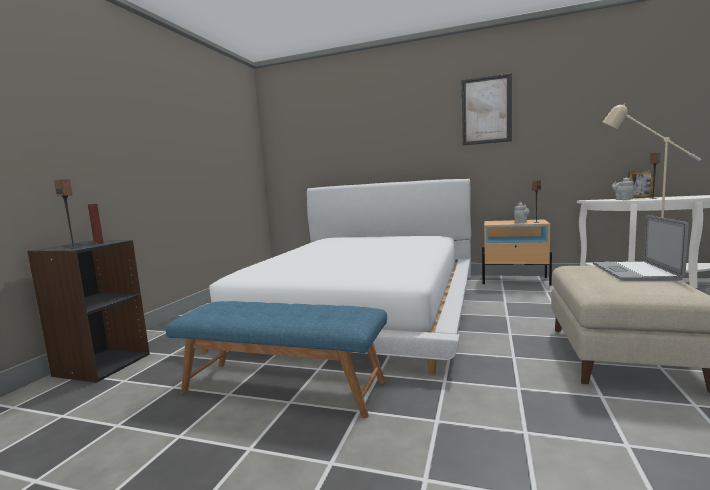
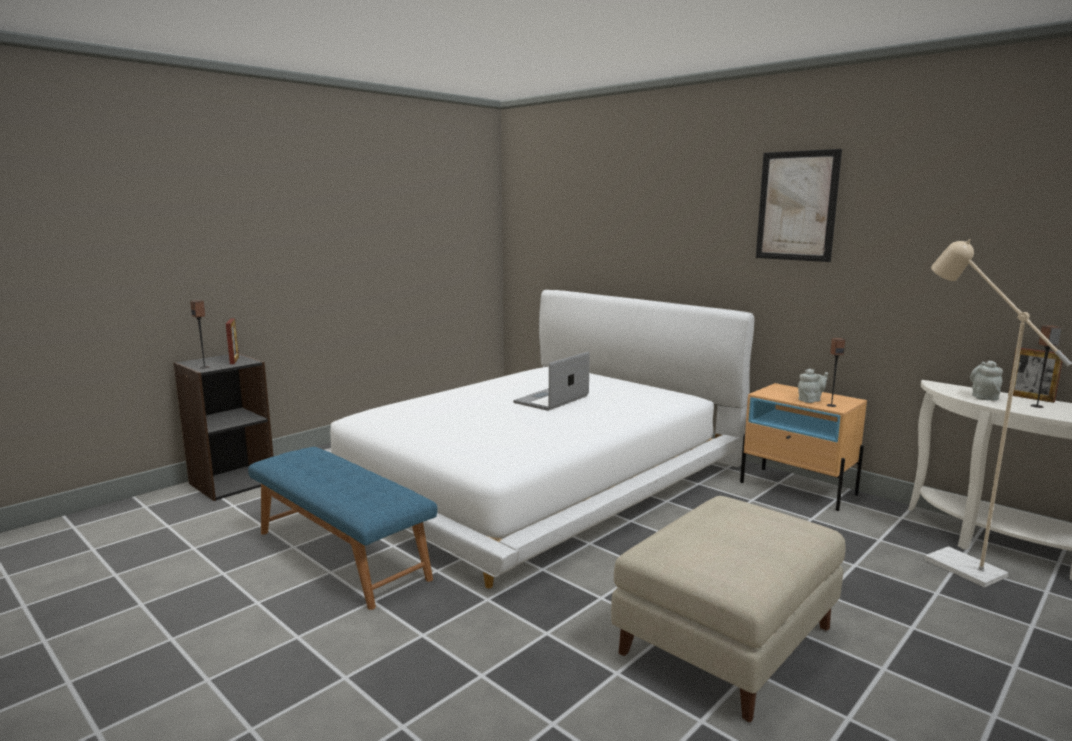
camera: 25 degrees right, 5 degrees up
(634, 271) = (765, 532): laptop -> laptop (551, 399)

